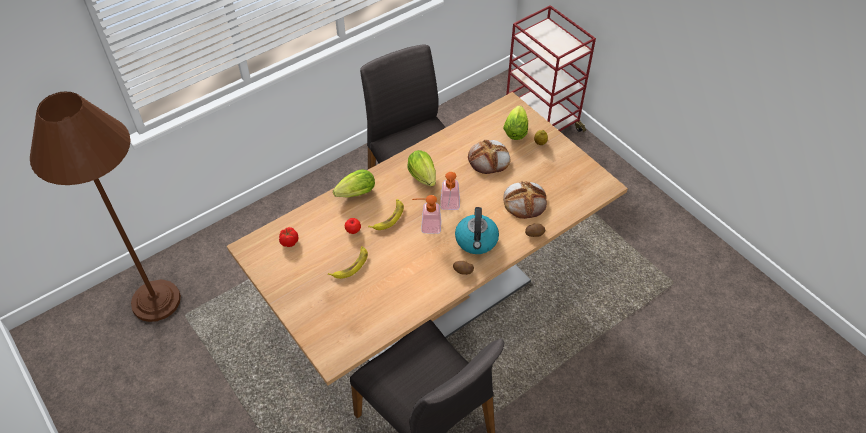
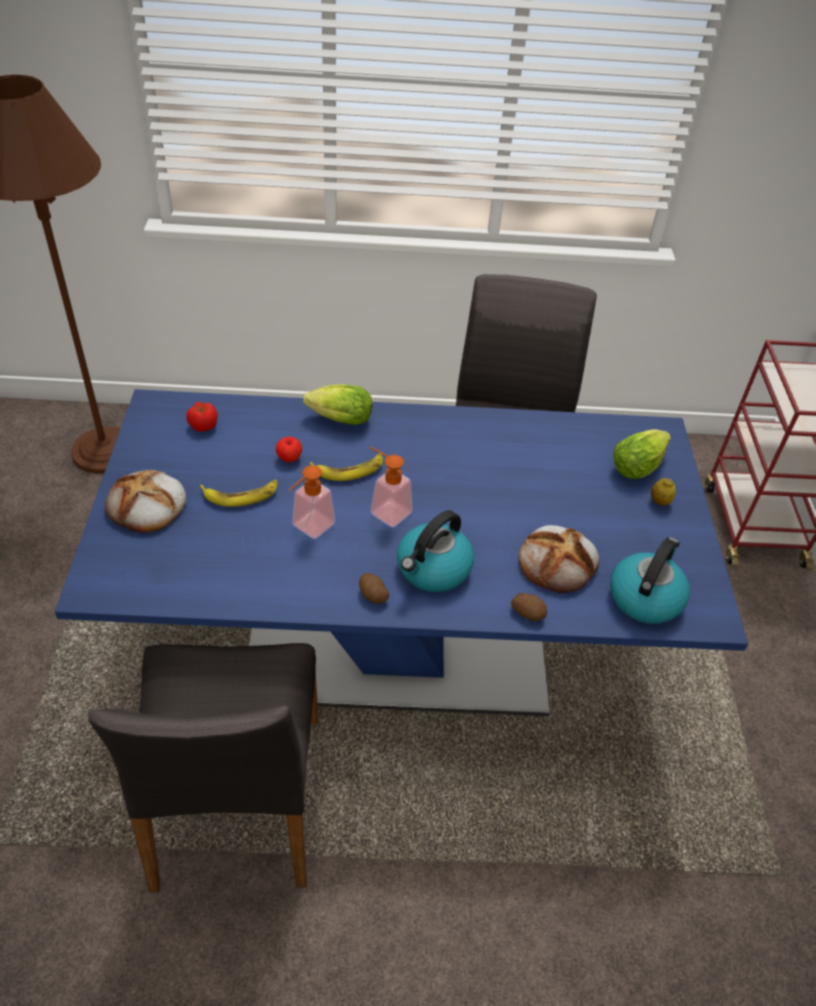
camera: 35 degrees right, 5 degrees down
(424, 178) = (445, 451): lettuce -> none
(433, 299) = (397, 649): beige dining table -> blue dining table
(450, 206) = (443, 505): soap dispenser -> soap dispenser (308, 528)
(489, 159) = (561, 480): bread -> bread (147, 506)
(573, 194) = (645, 597): none -> kettle

